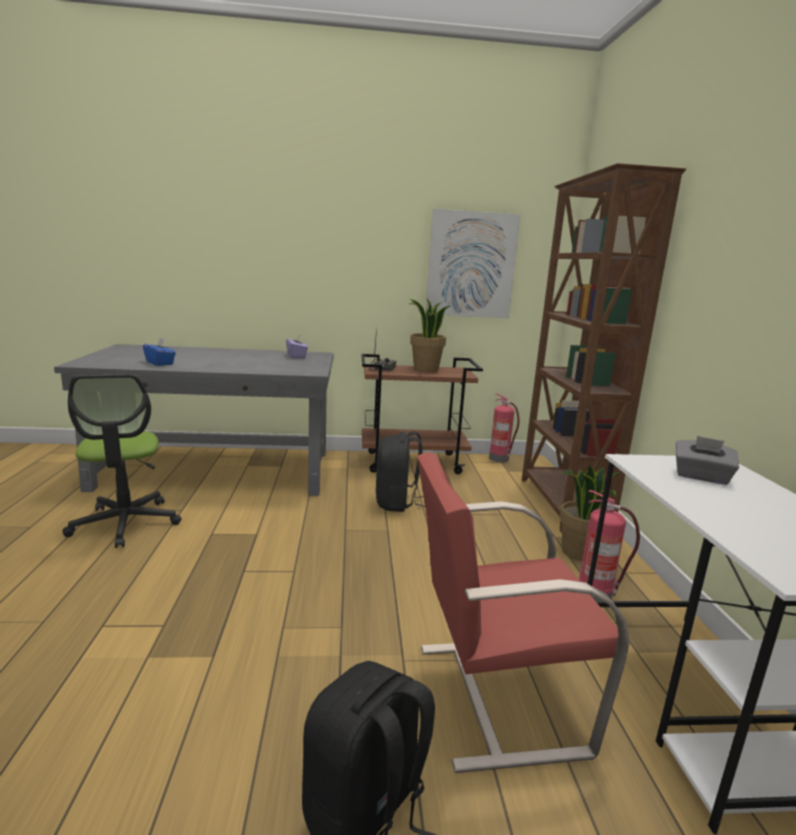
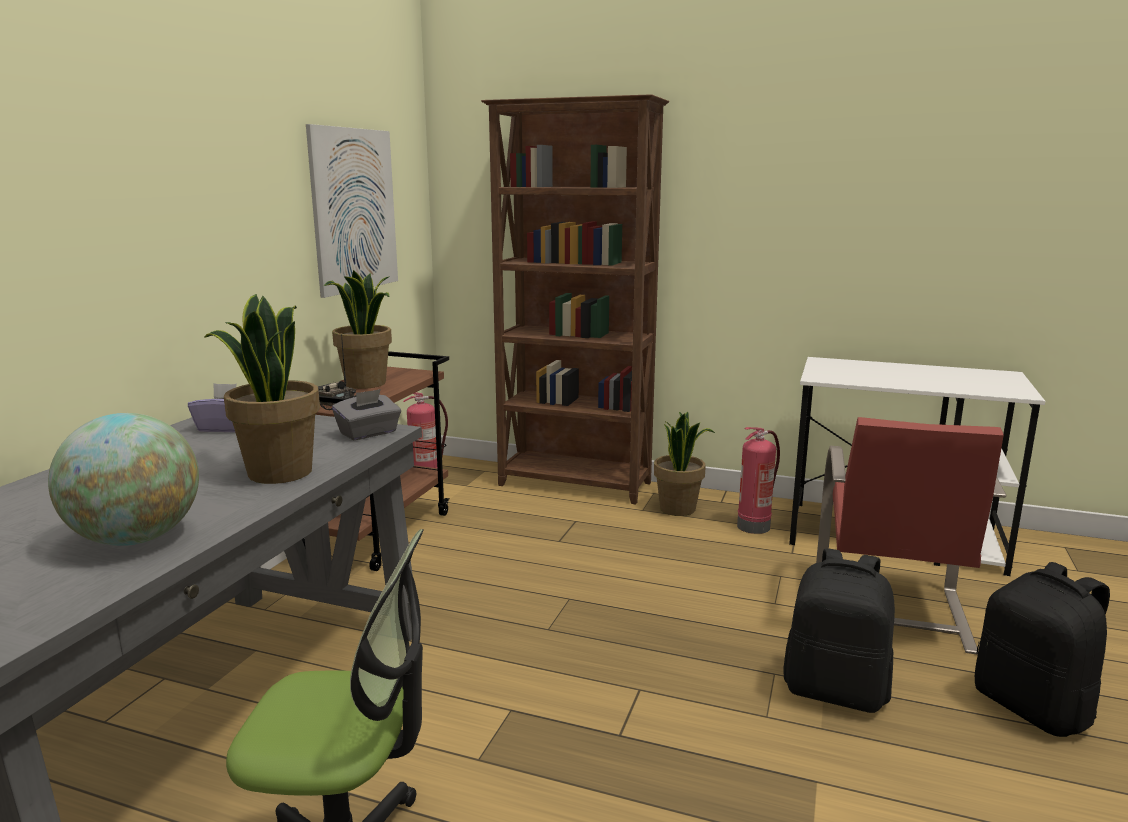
camera: 65 degrees left, 0 degrees up
(160, 363) = (136, 539): blue tissue box -> globe
(240, 367) = (279, 472): none -> potted plant
(397, 502) = (495, 575): black backpack -> black backpack (835, 690)
(701, 477) = (857, 371): grey tissue box -> grey tissue box (369, 433)

